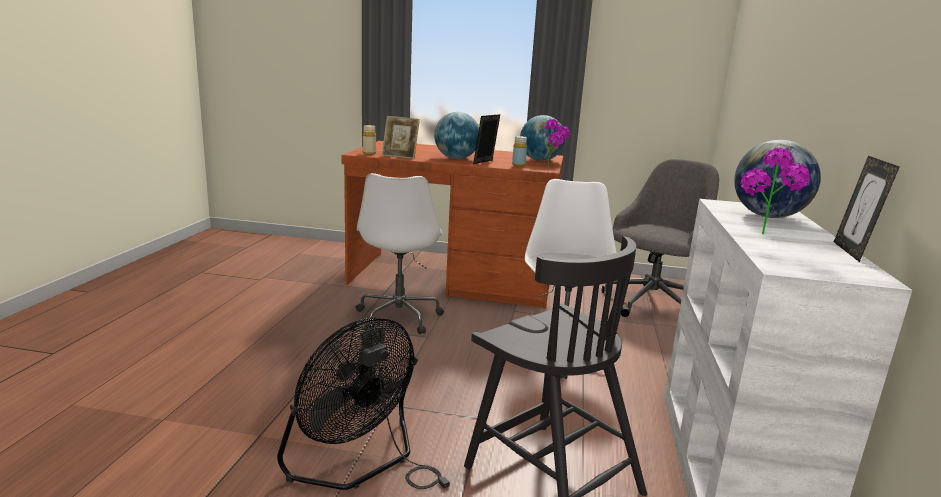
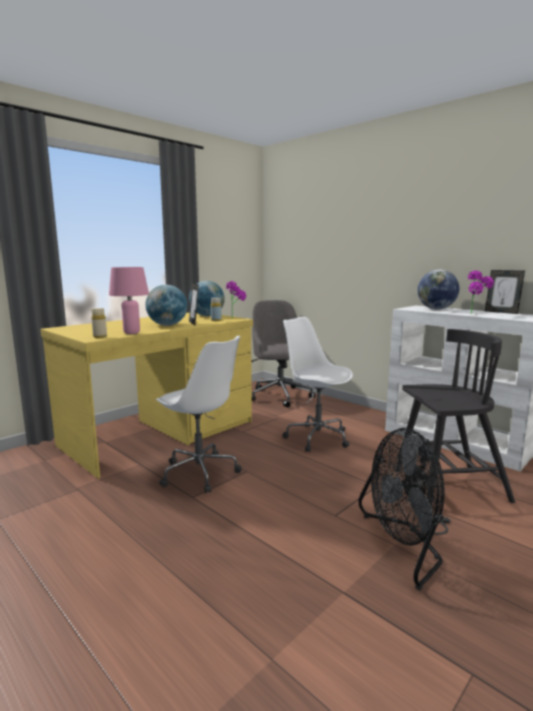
camera: 55 degrees left, 5 degrees down
(400, 156) = (132, 333): picture frame -> pink table lamp
(454, 279) = (161, 433): brown desk -> yellow desk

